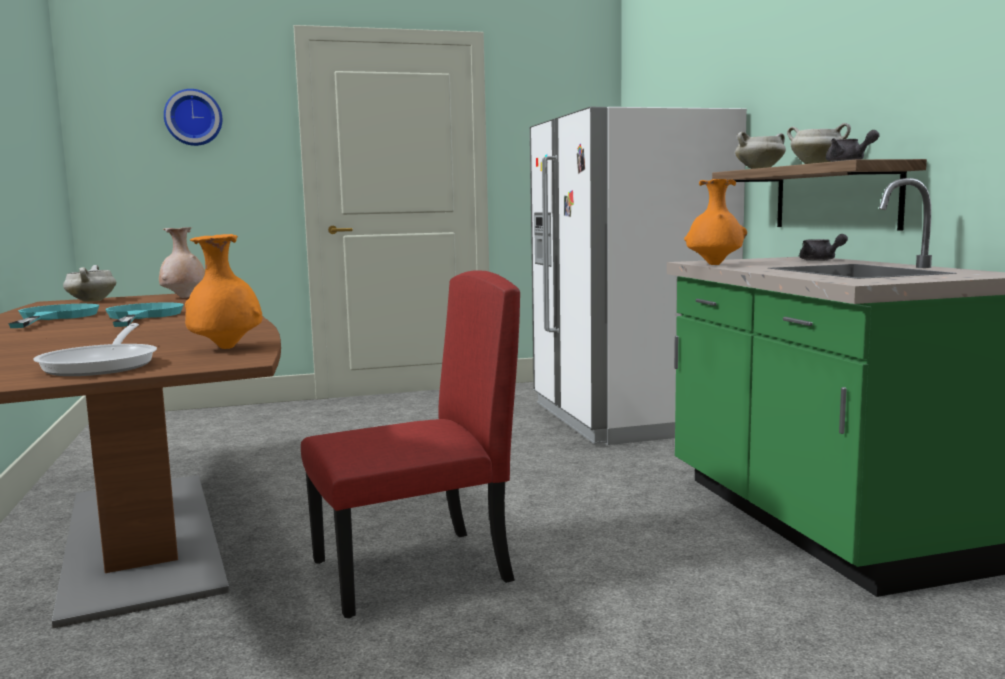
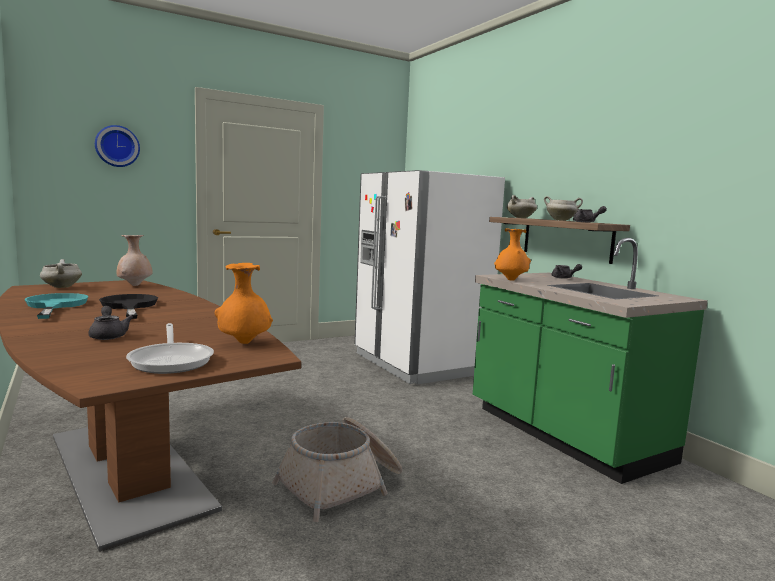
camera: 15 degrees left, 0 degrees up
(68, 343) = (108, 335): none -> grey teapot
(142, 316) = (129, 306): turquoise frying pan -> black frying pan
(411, 572) = (342, 485): red chair -> basket

